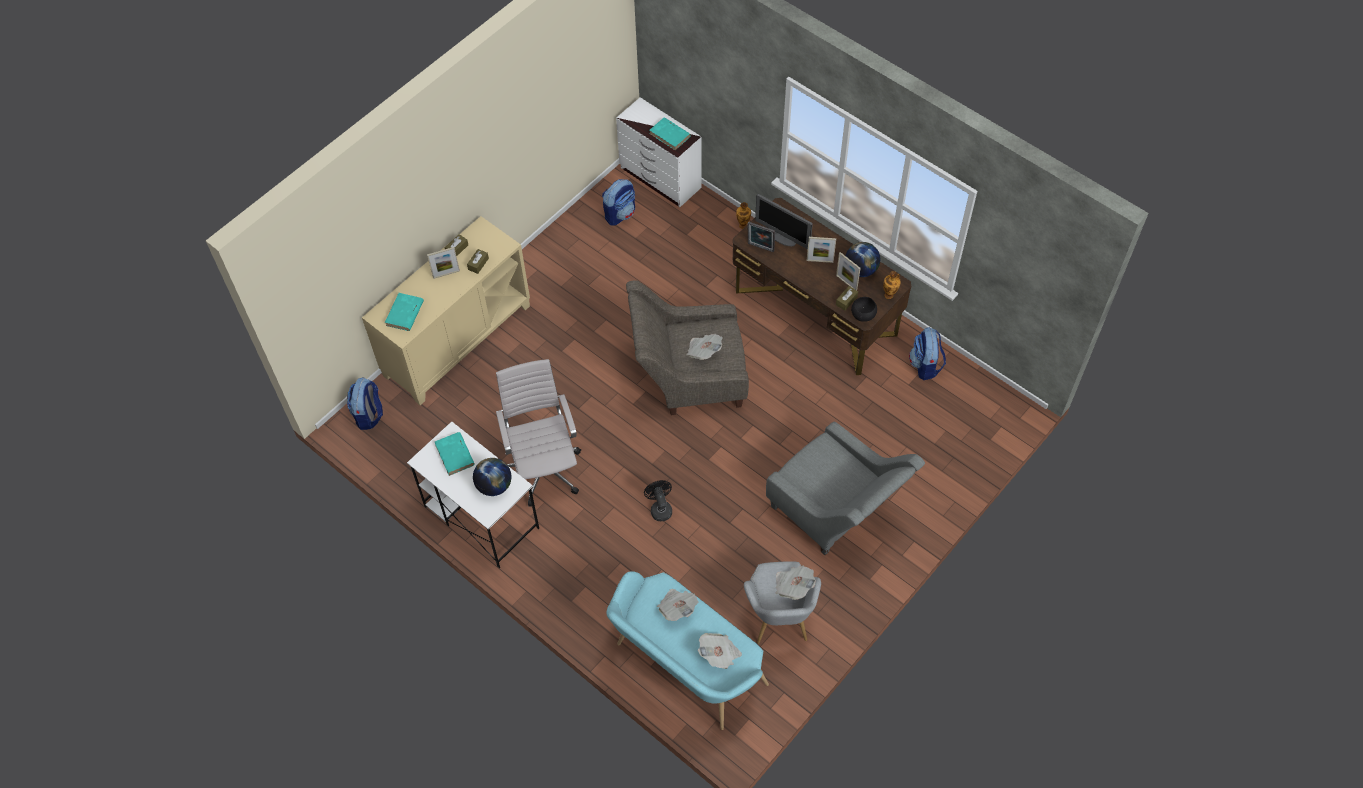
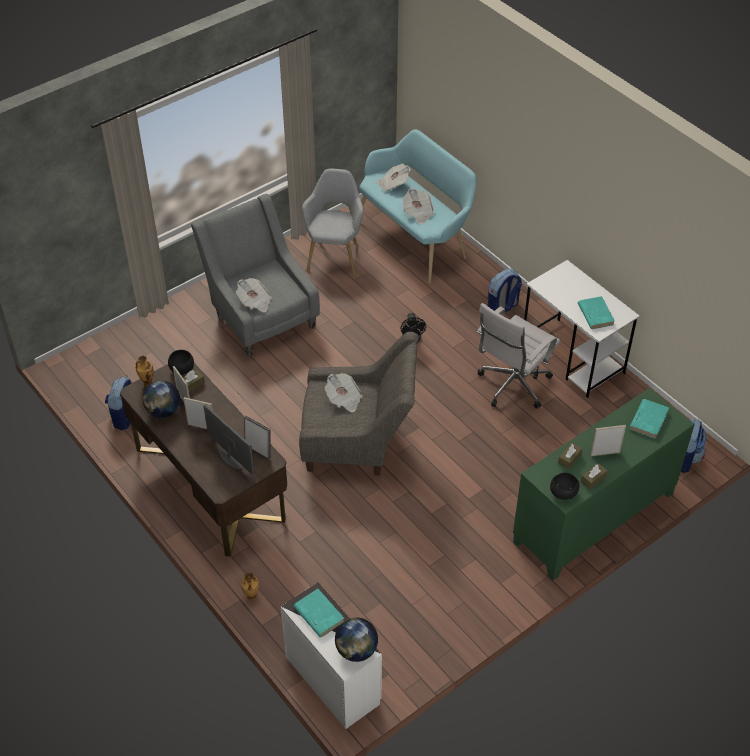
camera: 170 degrees left, 10 degrees down
(457, 340) = (594, 518): beige cabinet -> green cabinet
(483, 232) = (563, 493): none -> black bowl
(494, 486) = (560, 287): globe -> globe (356, 650)
(544, 468) = (512, 386): white office chair -> white office chair turned 45 degrees clockwise
(620, 214) = (393, 638): backpack -> backpack (502, 307)
(793, 586) = (323, 220): newspaper -> newspaper (255, 302)

